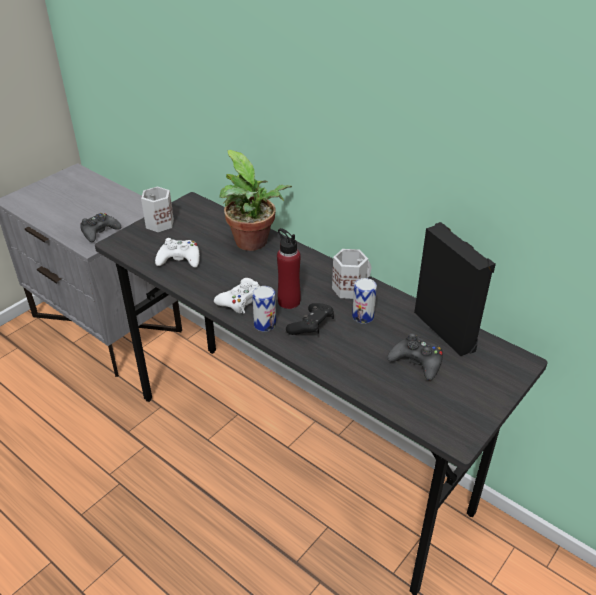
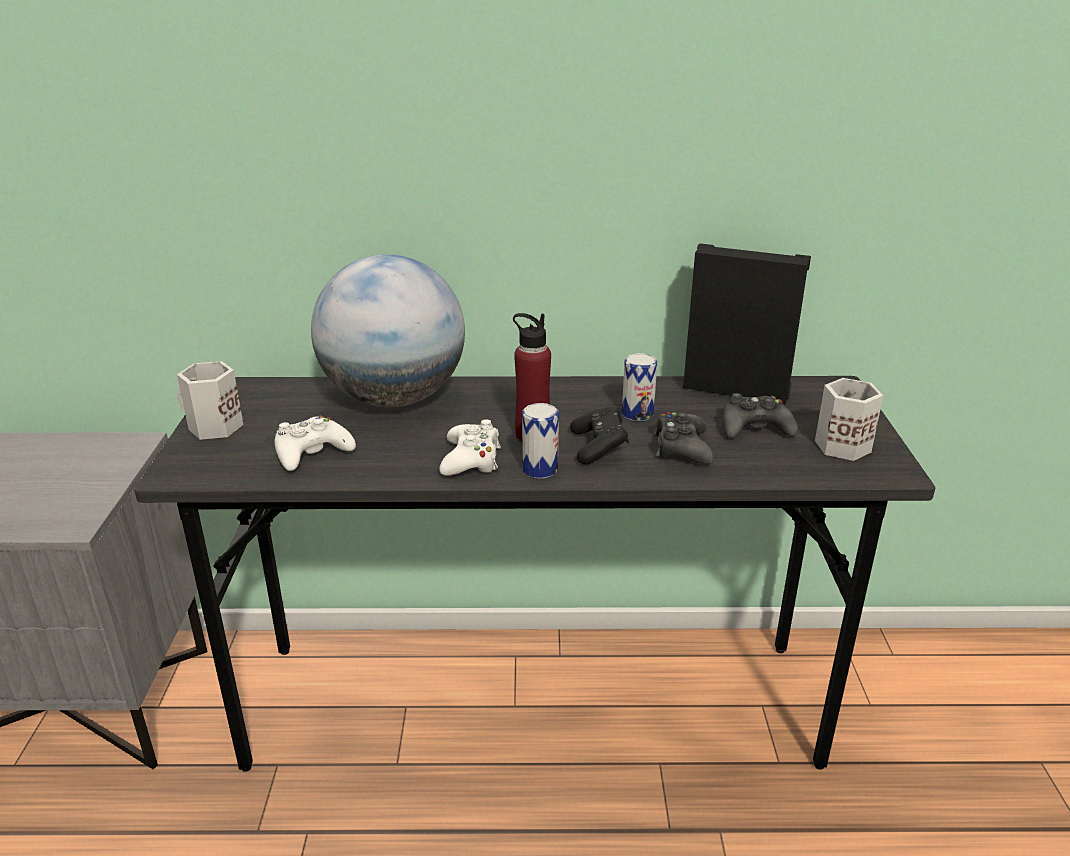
camera: 40 degrees left, 10 degrees down
(99, 232) = (66, 500): black game controller -> black game controller (681, 448)
(253, 244) = (394, 398): potted plant -> globe
(349, 288) = (581, 395): white mug -> white mug (841, 445)

